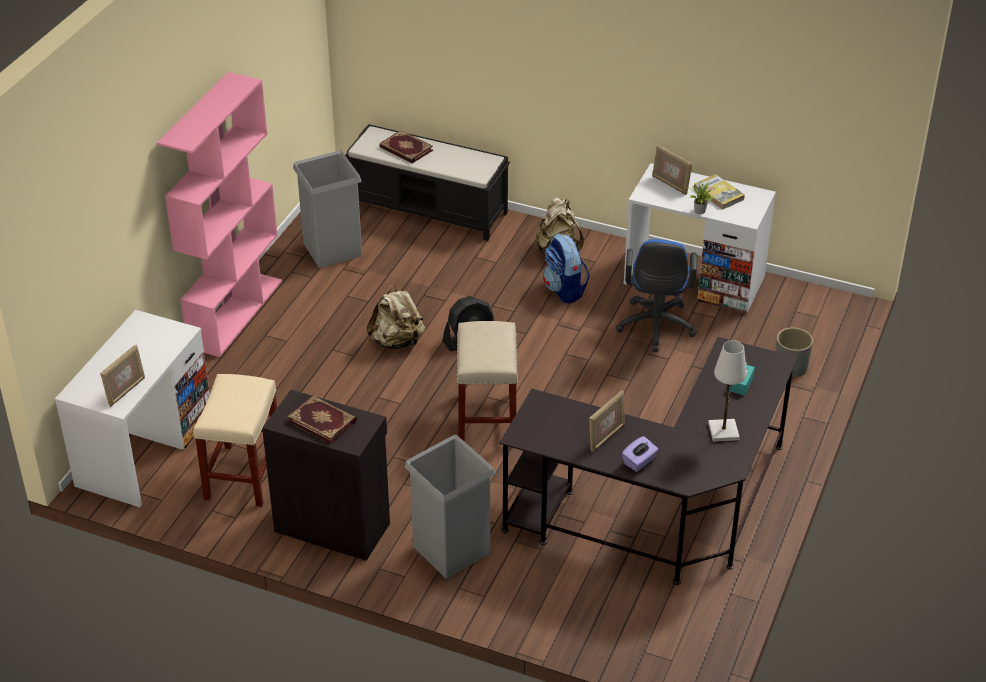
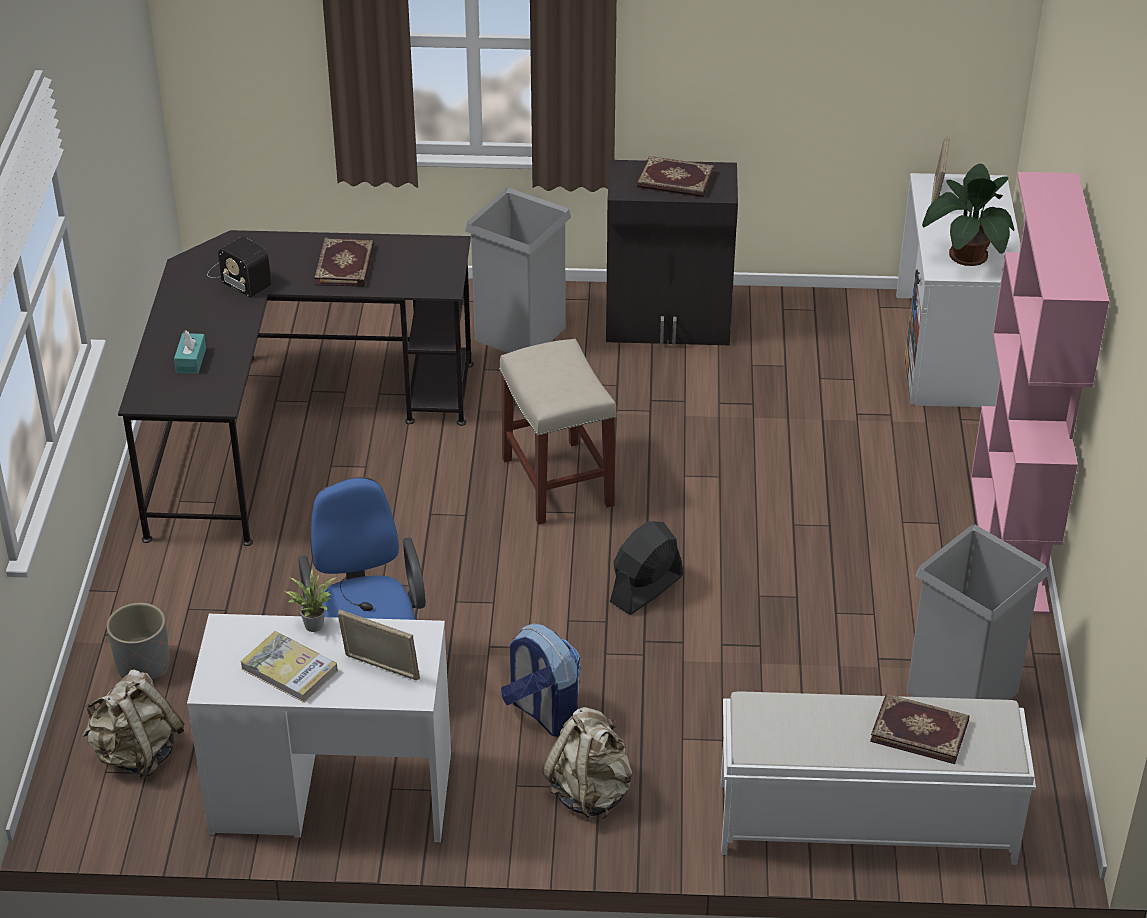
camera: 160 degrees right, 0 degrees up
(155, 338) = (966, 256): none -> potted plant
(243, 476) = (810, 349): beige stool -> none
(397, 341) = (747, 559): beige backpack -> beige backpack (137, 754)
(429, 209) = (863, 821): black bench -> white bench
(606, 437) = (346, 265): picture frame -> book
(639, 462) = (297, 249): purple tissue box -> none
(692, 447) = (238, 276): none -> radio
(723, 431) = (203, 301): white table lamp -> none

